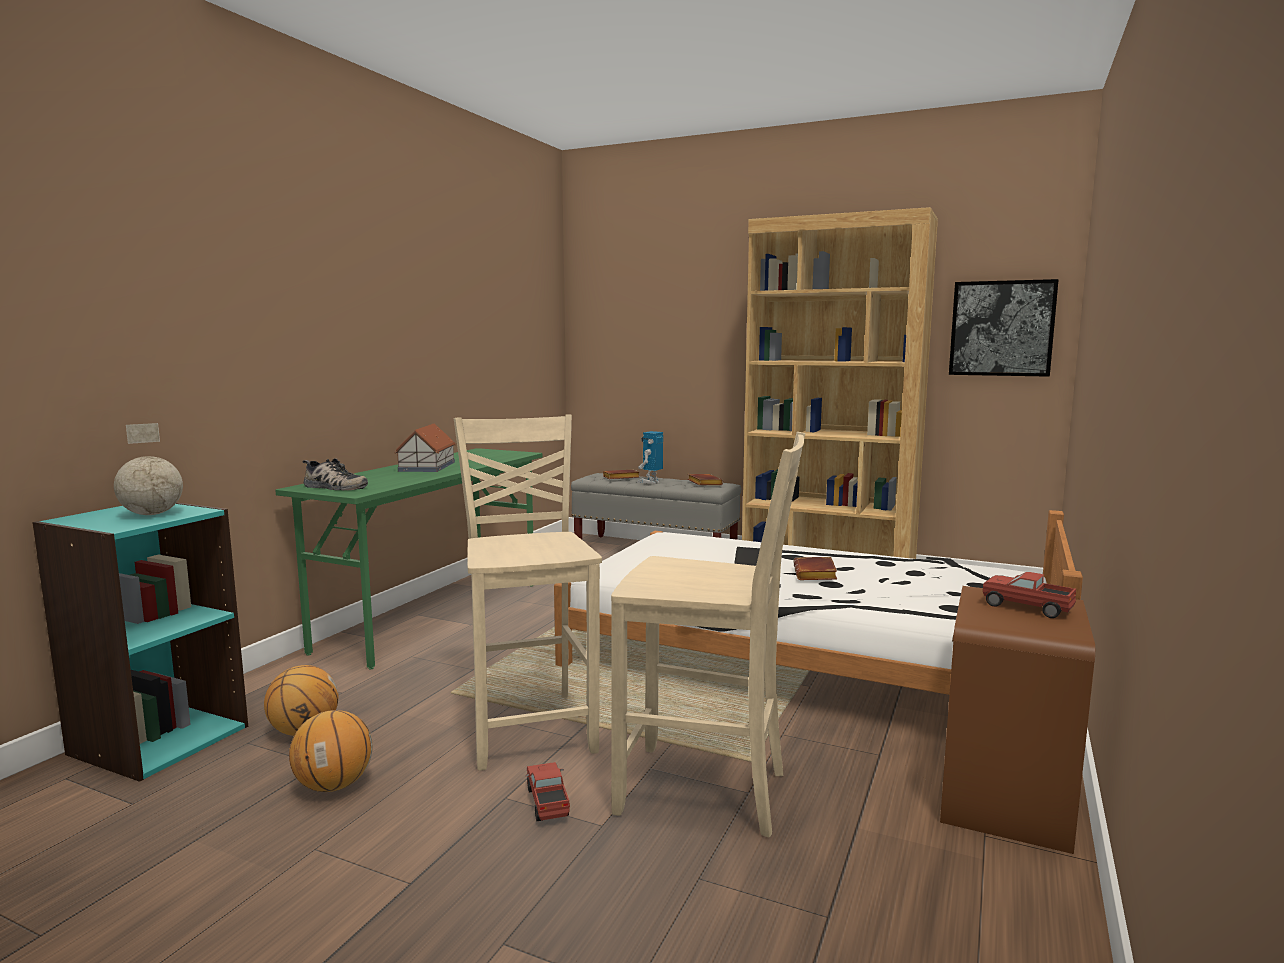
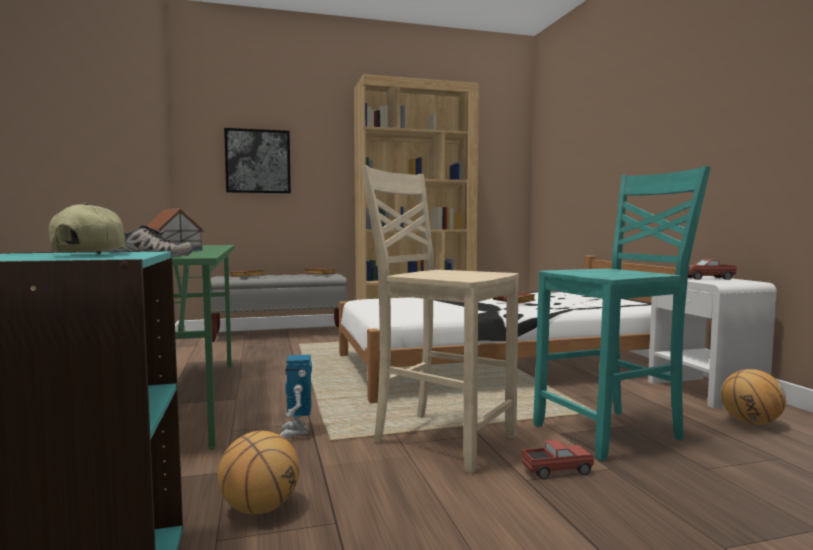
camera: 40 degrees left, 5 degrees down
(151, 514) = (94, 254): globe -> cap
(334, 785) = (389, 529): basketball -> basketball (750, 423)
(547, 803) = (556, 471): toy truck -> toy truck turned 135 degrees clockwise
(650, 482) = (278, 276): toy robot -> toy robot (296, 431)
(706, 792) = (611, 433): beige chair -> turquoise chair
(1001, 328) = (495, 164): picture -> picture (258, 161)
(1005, 797) = (705, 391): brown nightstand -> white nightstand

